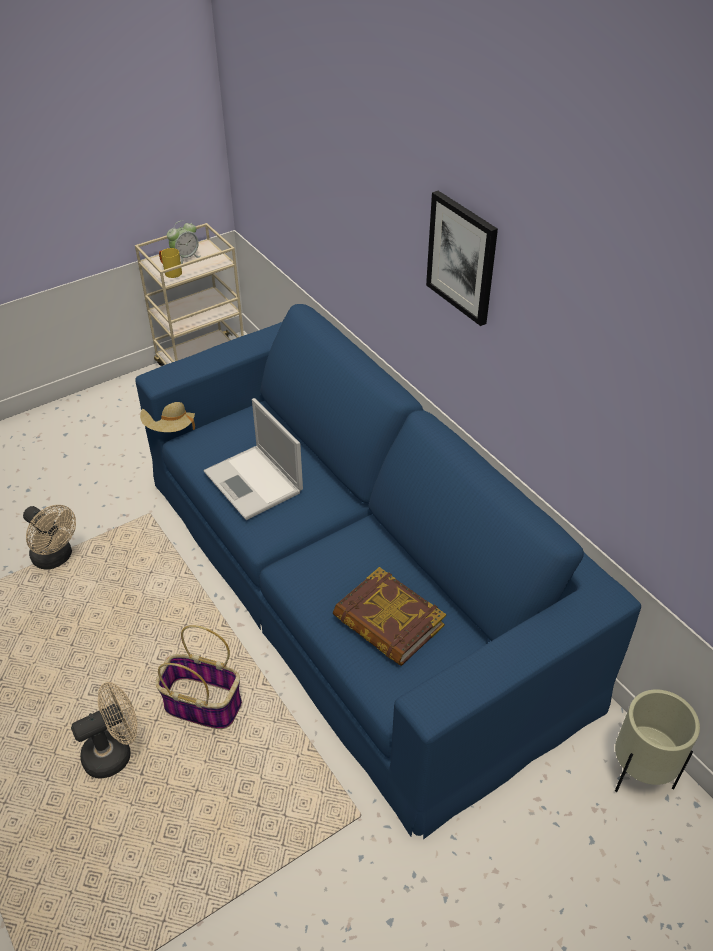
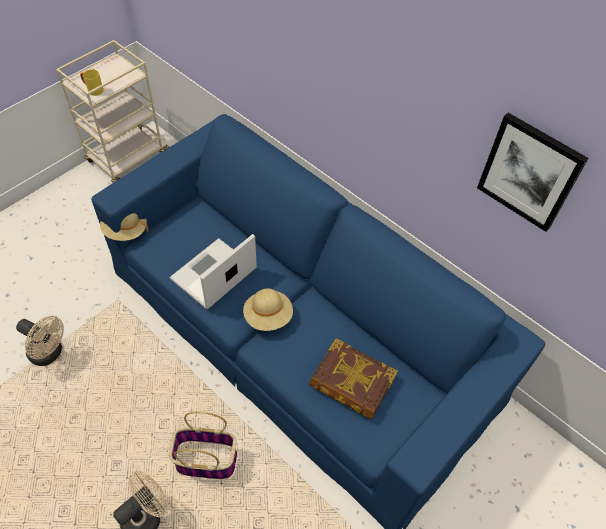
camera: 15 degrees left, 10 degrees up
(185, 257) = (102, 74): alarm clock -> none
(254, 483) = (212, 275): laptop -> laptop turned 90 degrees clockwise
(307, 536) = (268, 316): none -> beige hat
(462, 257) = (379, 80): picture -> picture (529, 172)
(639, 775) = (538, 450): beige planter -> none

